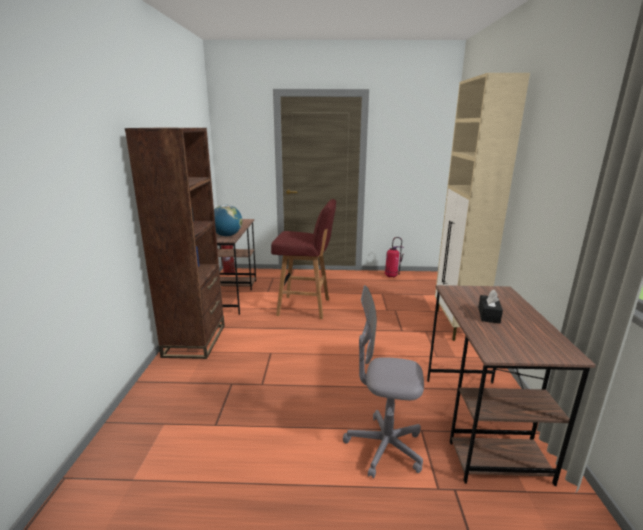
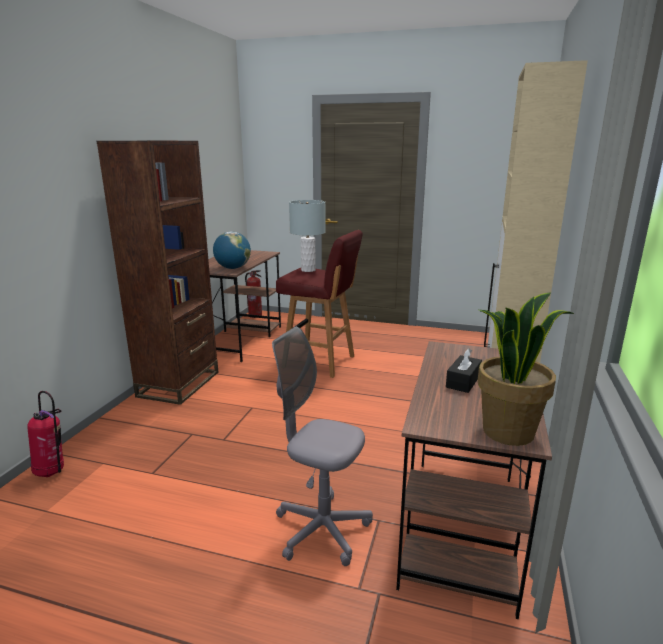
camera: 15 degrees right, 0 degrees up
(293, 233) = (308, 270): none -> grey table lamp
(391, 276) = (451, 336): fire extinguisher -> fire extinguisher (52, 472)
(552, 350) = (507, 431): none -> potted plant

